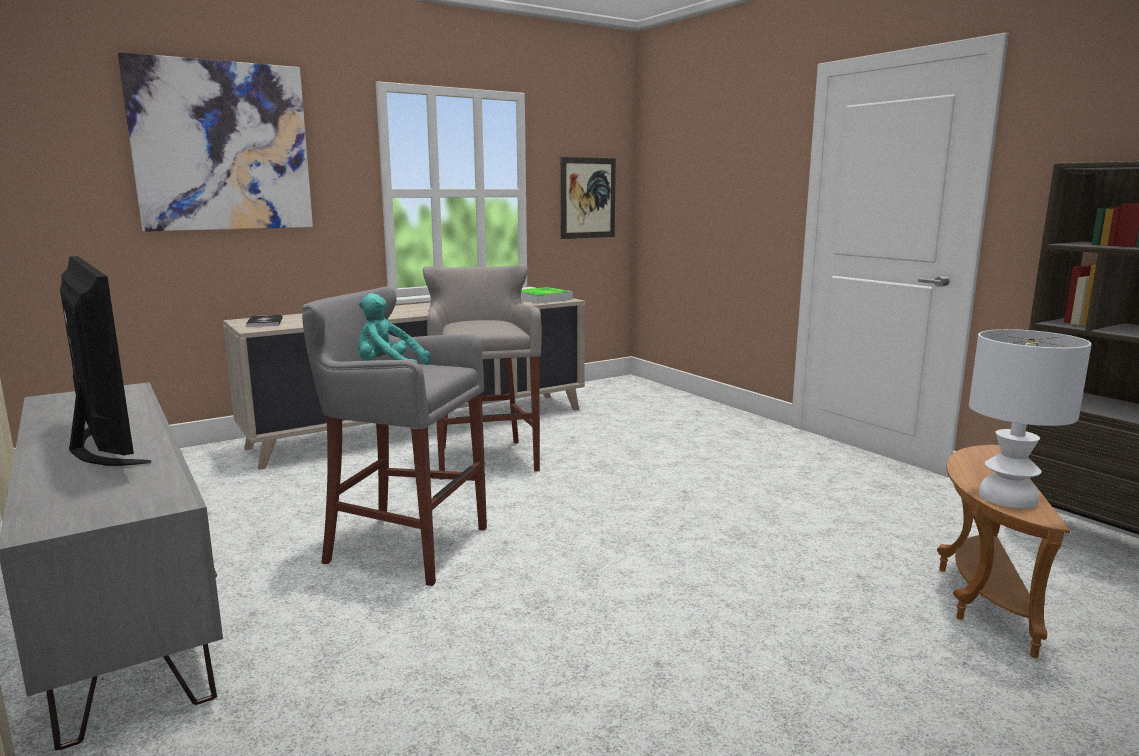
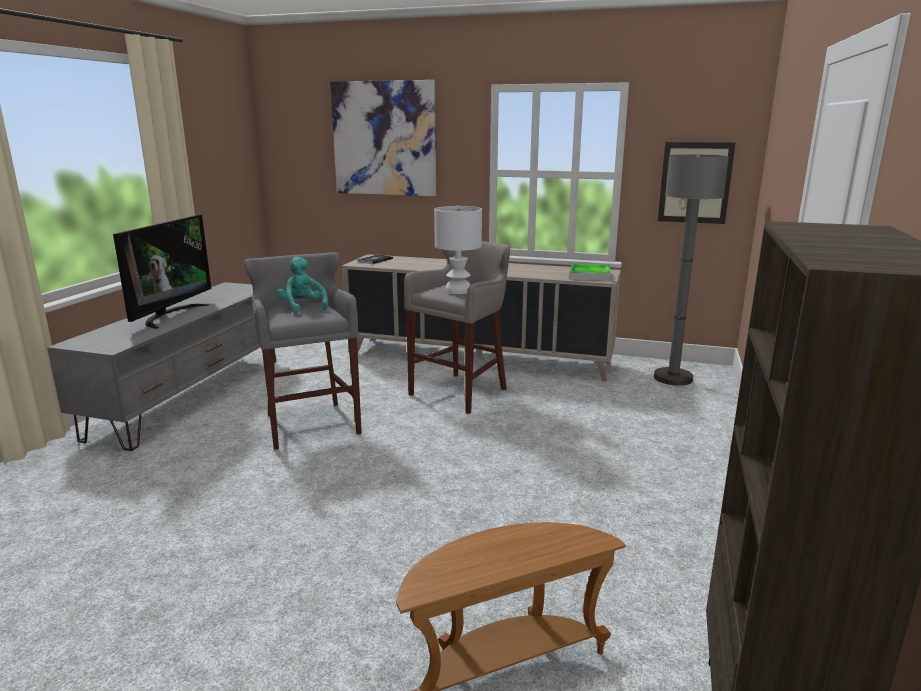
camera: 50 degrees right, 5 degrees up
(617, 393) = (673, 378): none -> grey floor lamp
(1009, 498) = (451, 568): white table lamp -> white table lamp (458, 291)

